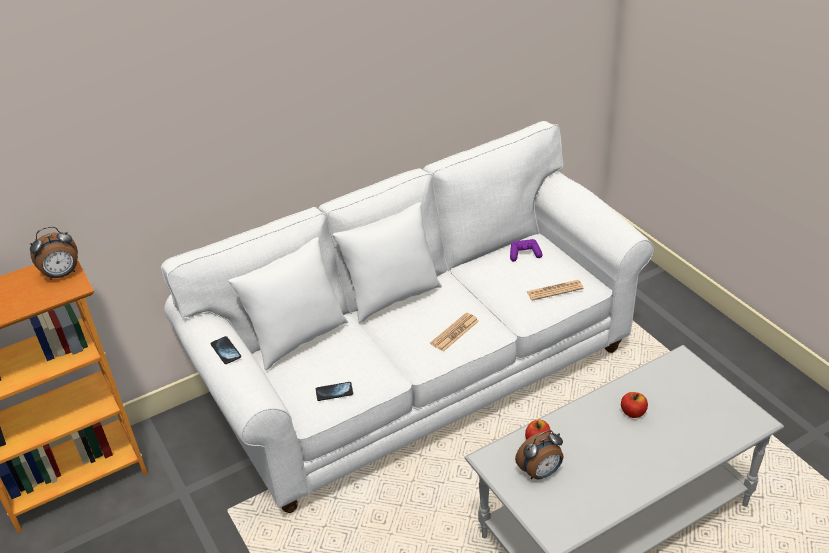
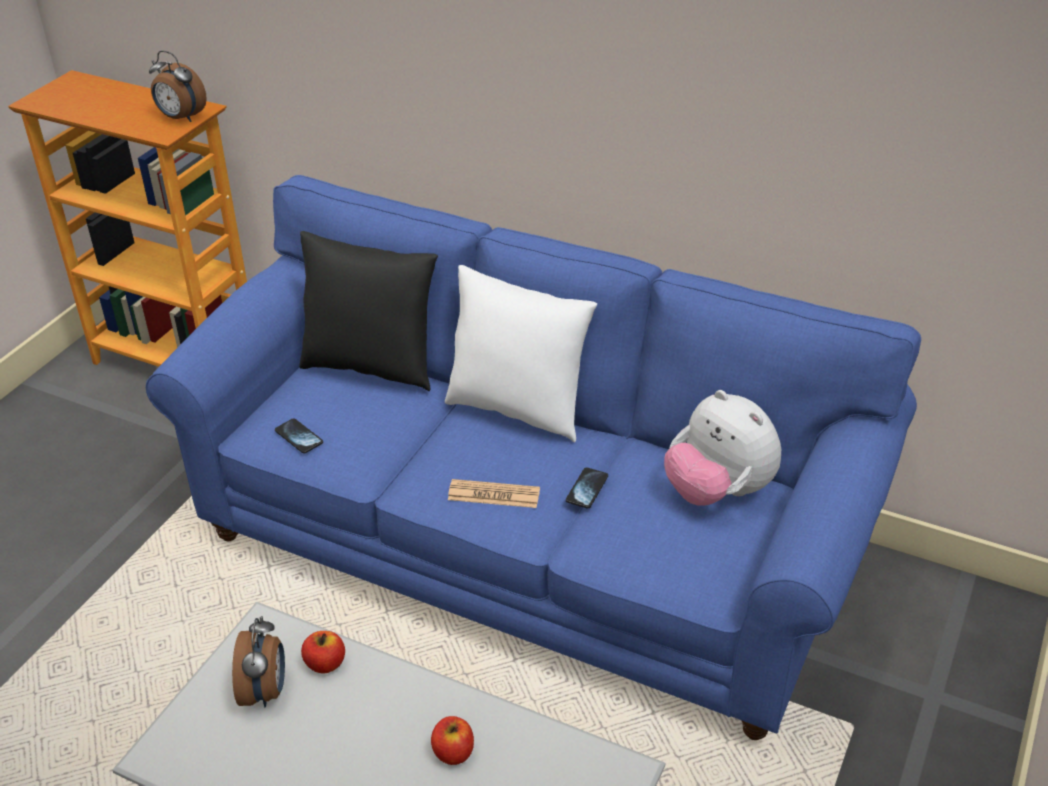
camera: 55 degrees right, 0 degrees up
(226, 351) = (242, 304): phone -> phone (587, 489)
(297, 339) = (371, 366): white pillow -> black pillow
(421, 376) = (527, 547): white sofa -> blue sofa
(524, 254) = (718, 491): purple game controller -> plush toy
(540, 473) = (265, 691): alarm clock -> alarm clock turned 120 degrees counterclockwise
(554, 290) = (664, 556): newspaper -> none

